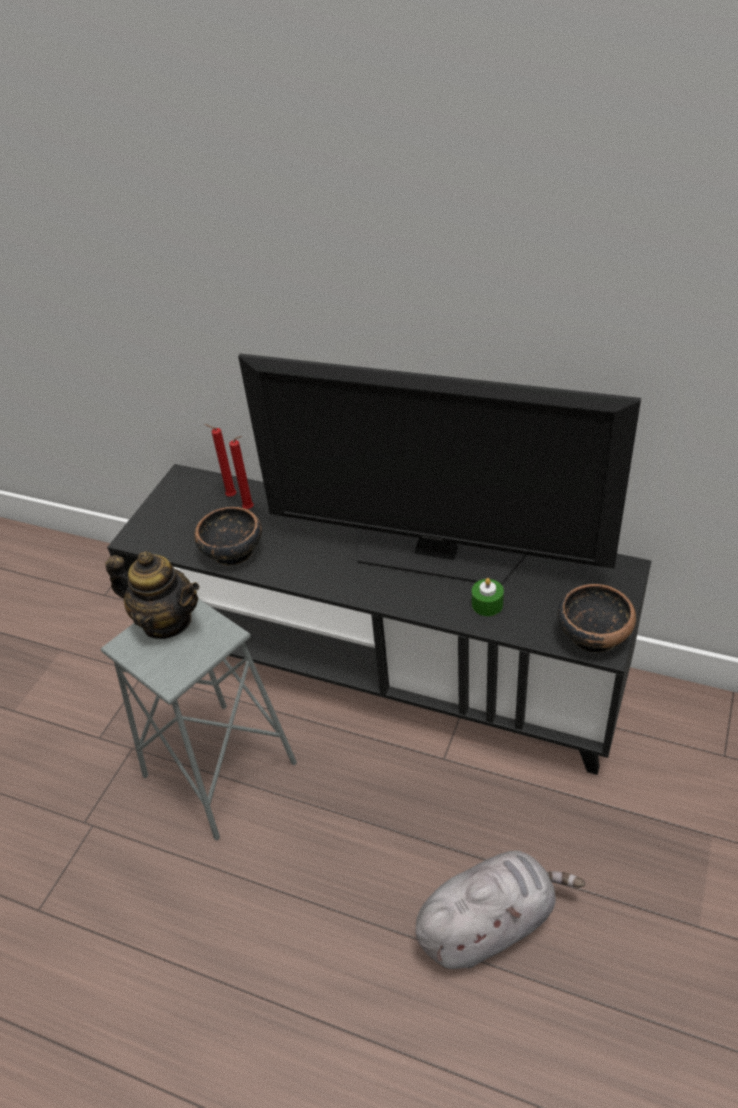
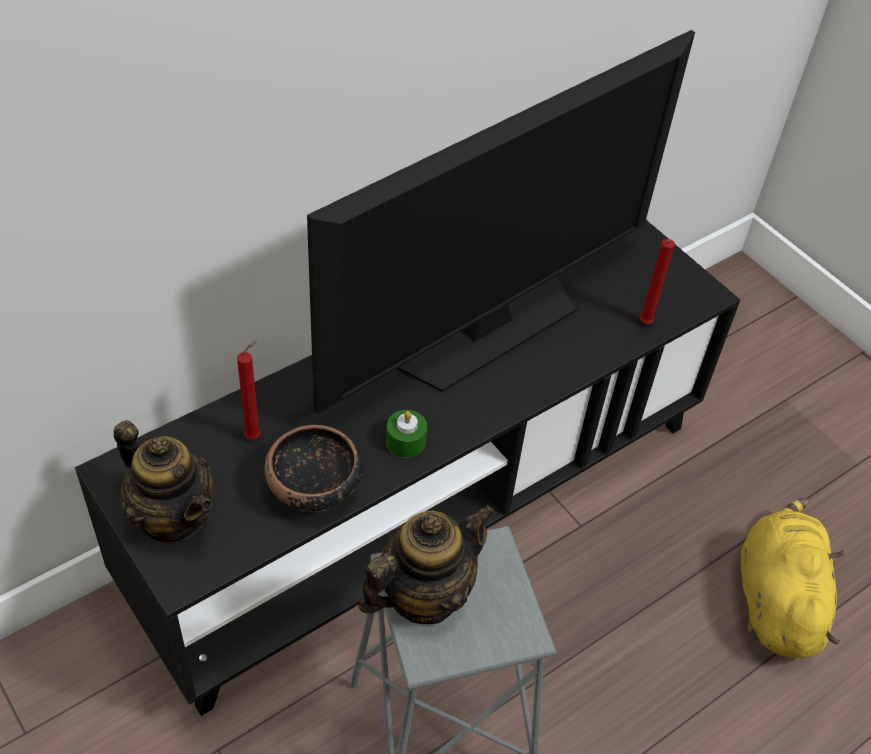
camera: 65 degrees left, 5 degrees up
(170, 512) = (173, 516): none -> teapot
(229, 496) = (209, 443): red candle -> red candle (644, 324)
(487, 604) = (590, 333): green candle -> green candle (406, 441)
(489, 923) = (776, 599): grey plush toy -> yellow plush toy
(593, 634) = (685, 290): bowl -> none

